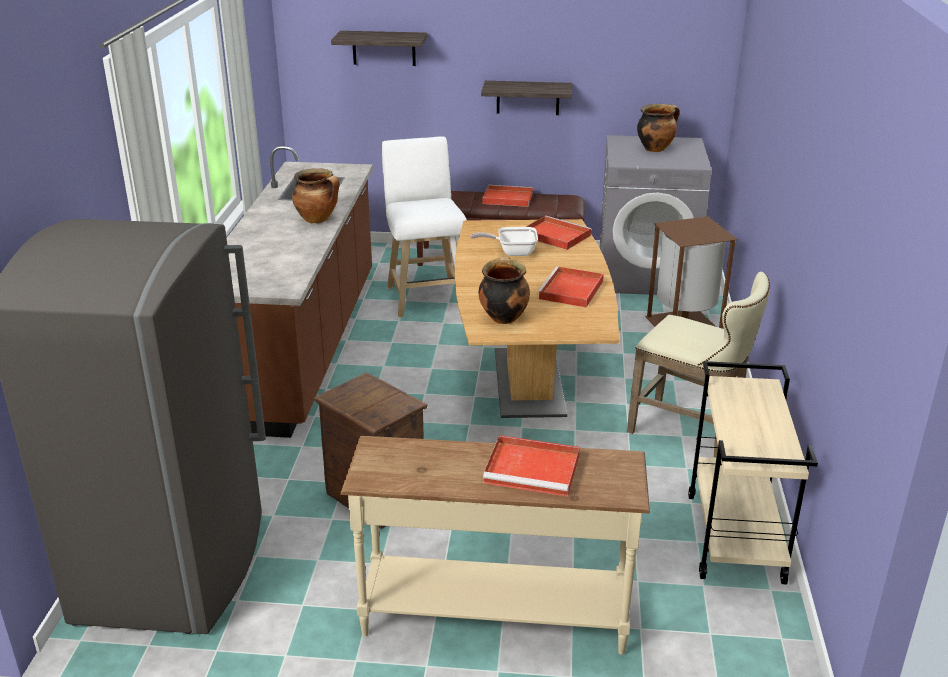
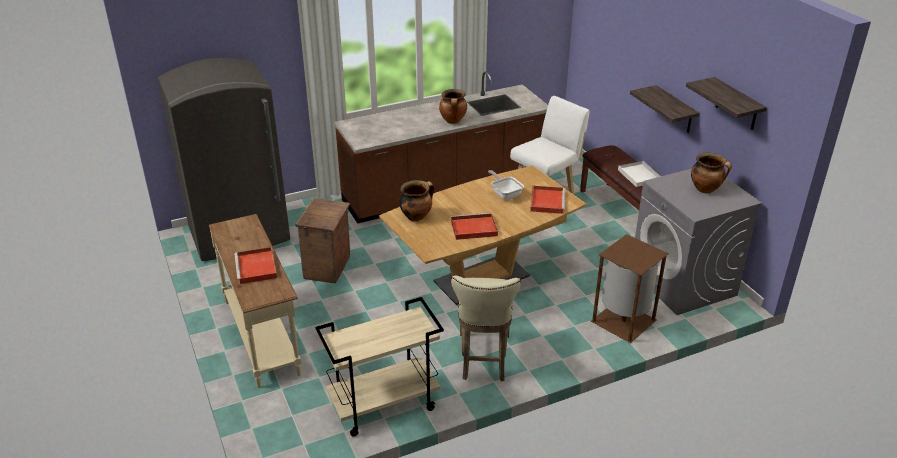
camera: 60 degrees right, 5 degrees up
(384, 48) = (614, 36): shelf -> shelf (737, 104)
(506, 198) = (638, 175): red tray -> white tray

